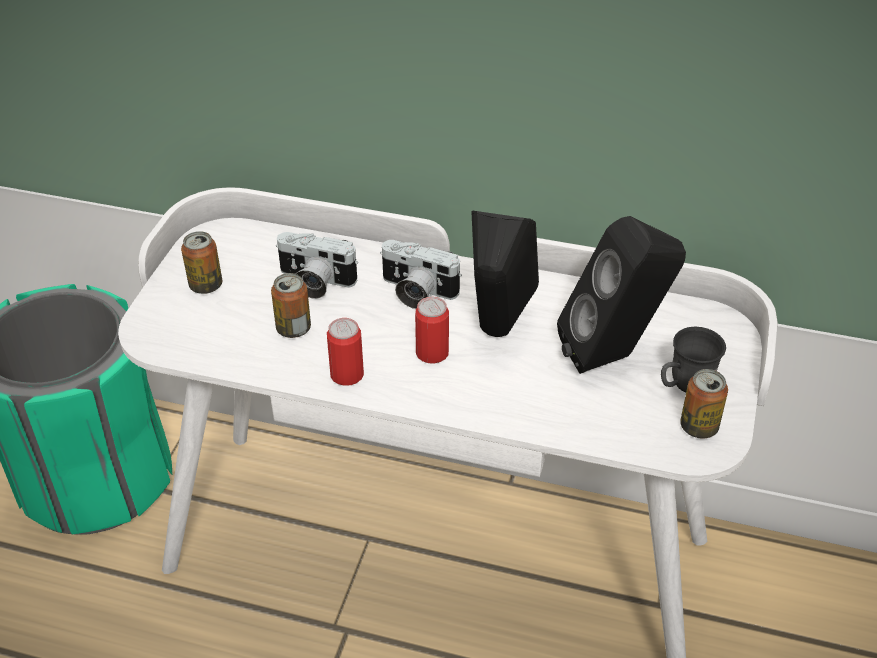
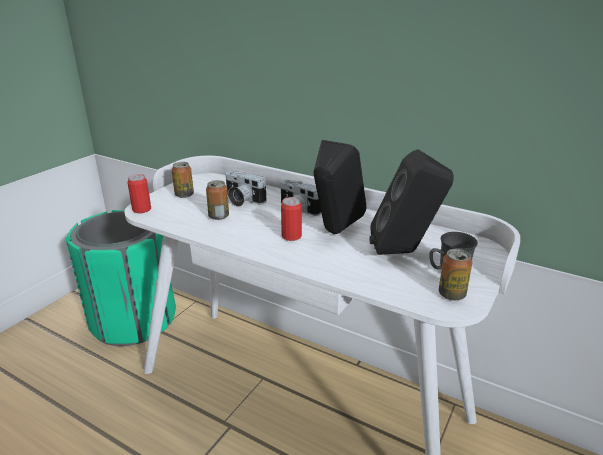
camera: 15 degrees right, 15 degrees down
(347, 375) = (236, 238): can -> can (141, 209)

